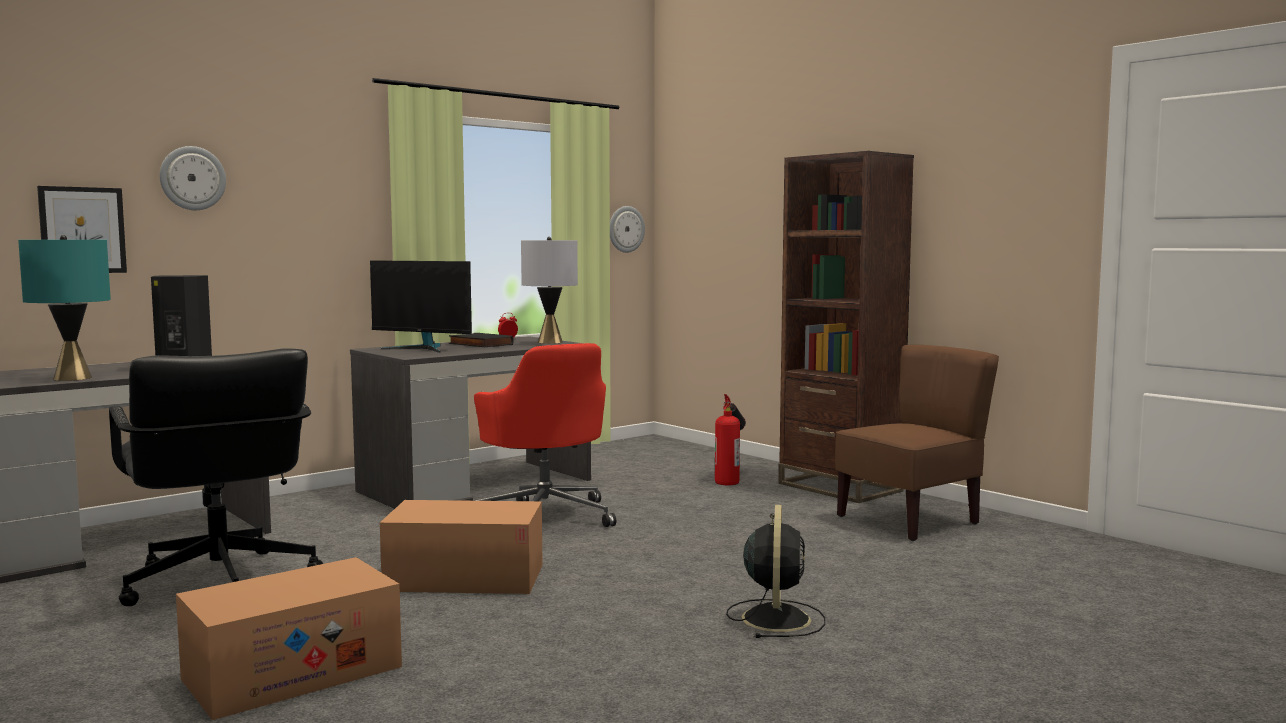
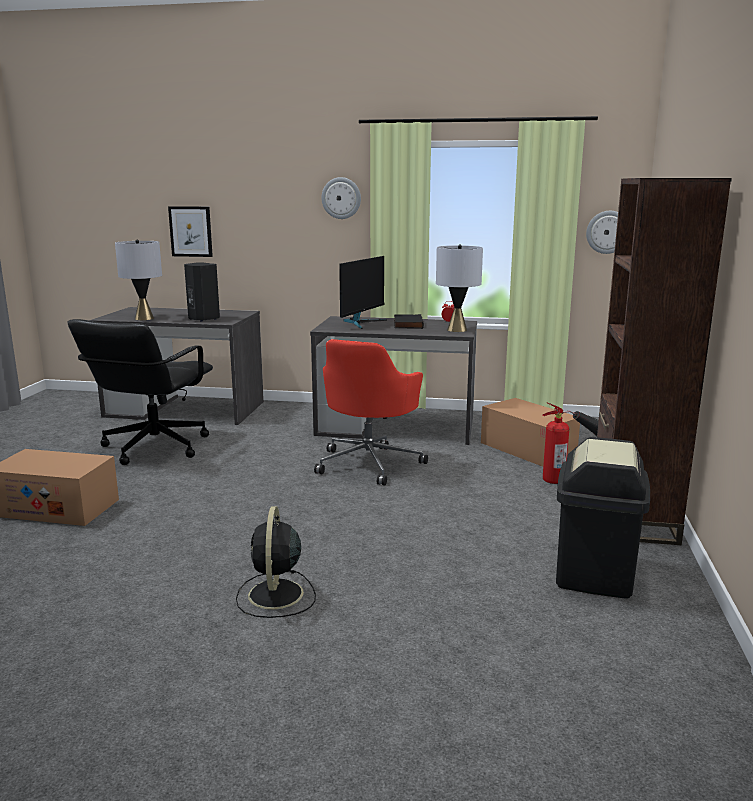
camera: 50 degrees right, 10 degrees up
(72, 378) = (144, 318): turquoise table lamp -> grey table lamp
(192, 178) = (248, 198): wall clock -> wall clock (341, 198)
(423, 348) = (361, 323): monitor -> monitor turned 135 degrees counterclockwise
(465, 578) = (230, 487): cardboard box -> cardboard box (527, 449)
(776, 618) = (275, 596): black fan -> black fan turned 120 degrees clockwise
(909, 521) = (595, 574): brown chair -> black trash can

